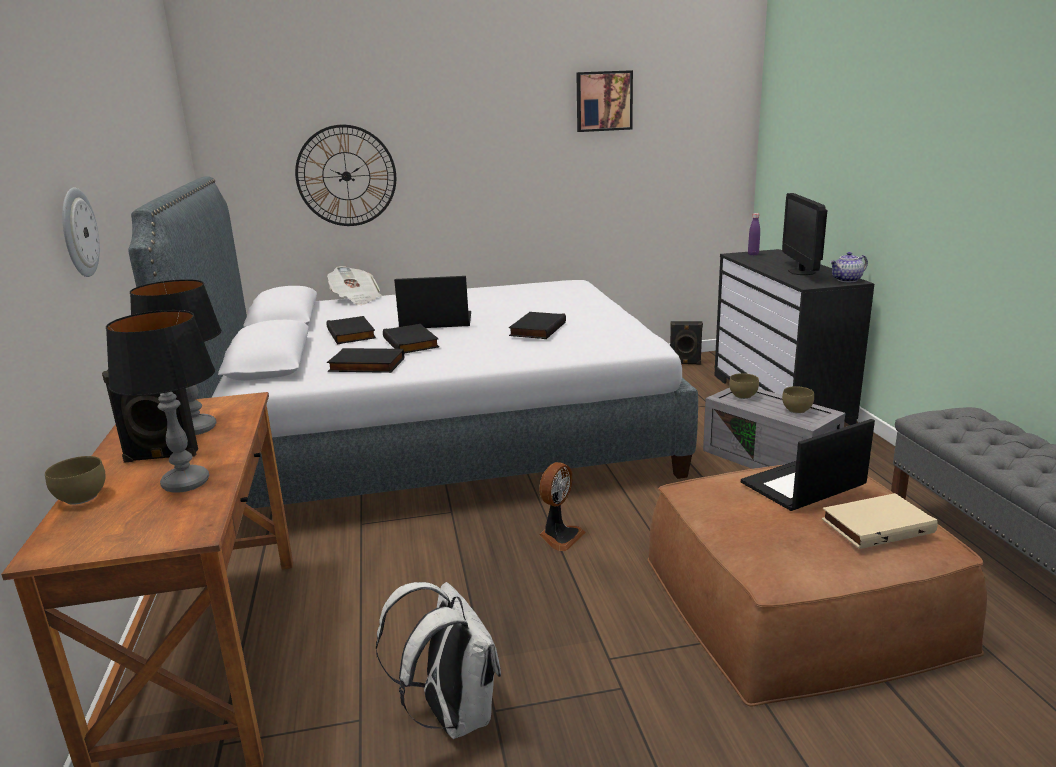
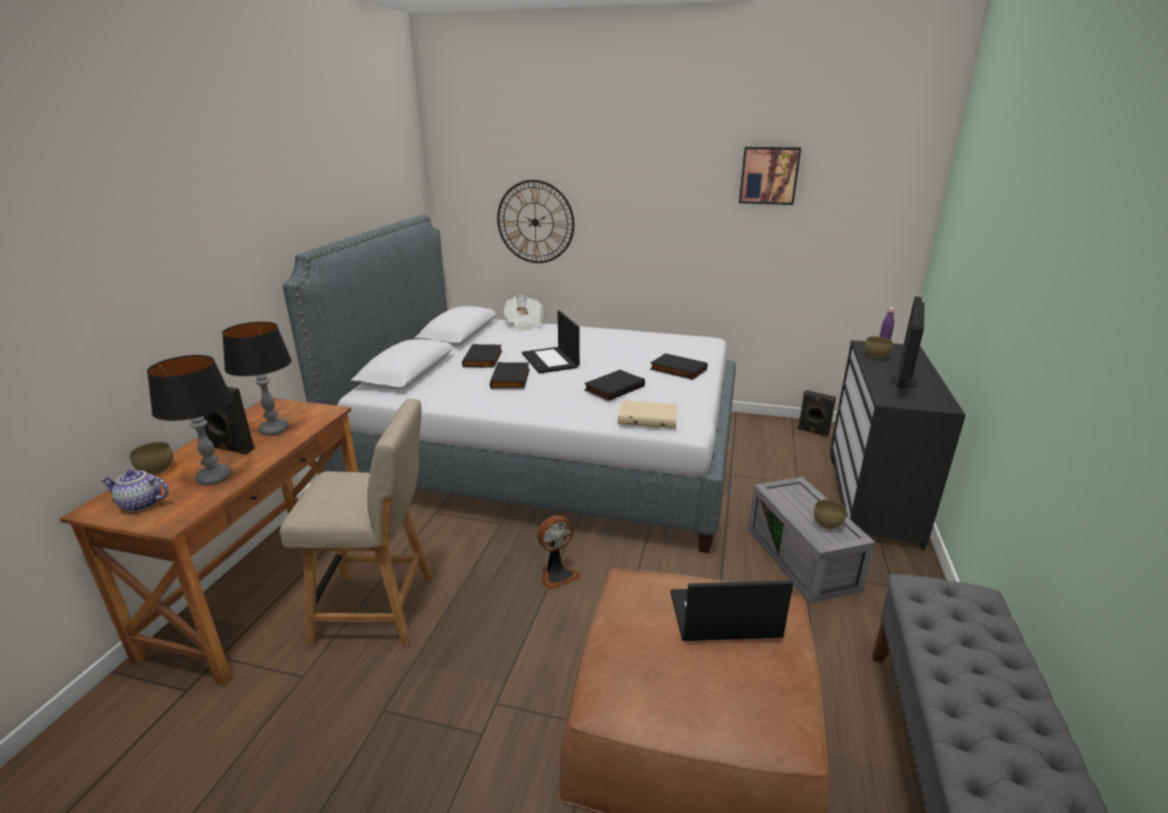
camera: 25 degrees right, 5 degrees up
(78, 233) = (228, 275): wall clock -> none
(365, 365) = (457, 393): black book -> black book (677, 370)
(390, 627) = (380, 609): none -> beige chair
(435, 321) = (551, 360): laptop -> laptop turned 135 degrees counterclockwise
(451, 715) = (355, 700): white backpack -> none
(742, 396) = (790, 493): brown bowl -> brown bowl (875, 356)
(847, 280) = (939, 404): teapot -> teapot (140, 504)
(876, 525) = (745, 688): beige book -> beige book (648, 417)

